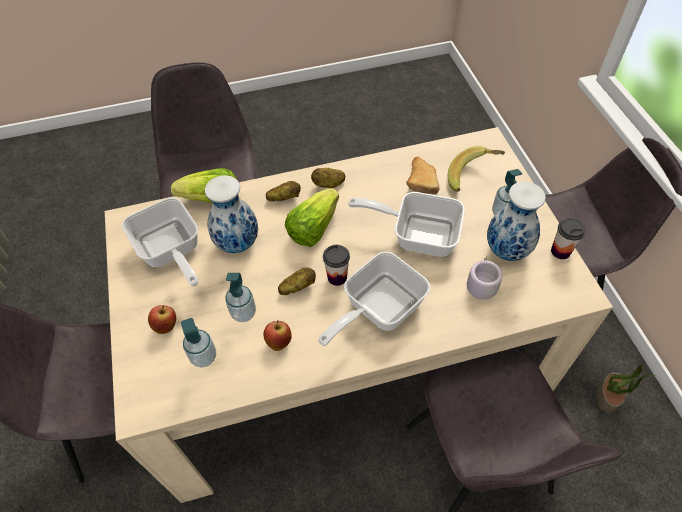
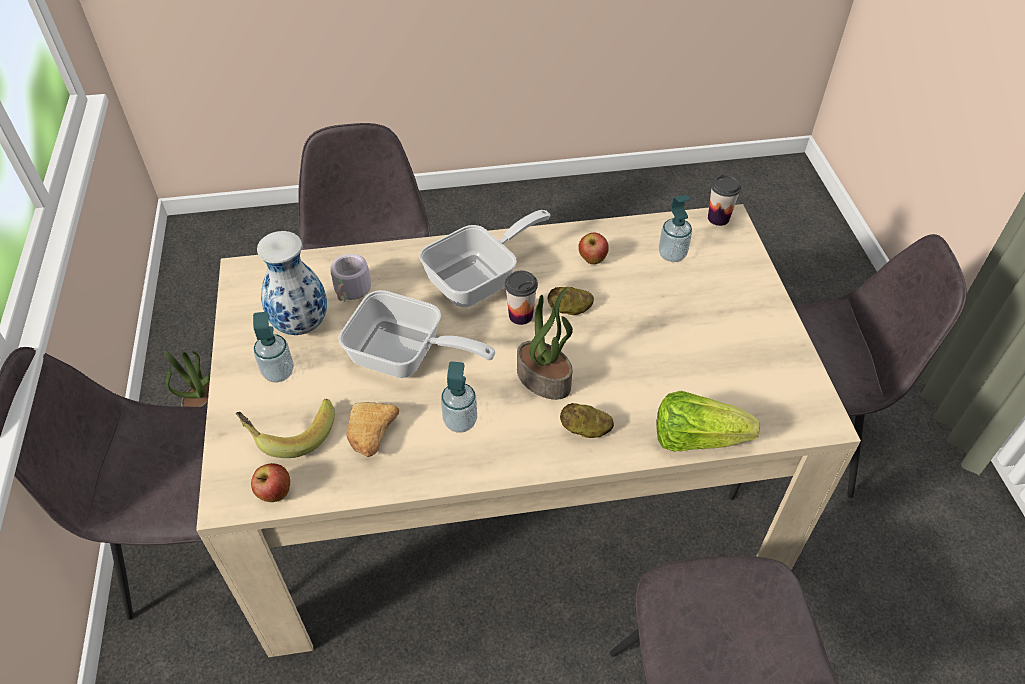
camera: 175 degrees left, 5 degrees down
(166, 326) = (721, 285): apple -> apple (275, 493)
(171, 252) = (739, 367): frying pan -> none
(237, 244) = (649, 368): vase -> none
(243, 313) = (633, 290): soap dispenser -> soap dispenser (460, 421)
(313, 228) = (545, 379): lettuce -> potted plant
(328, 184) = (515, 446): potato -> none
(560, 251) = (236, 317): cup -> cup (718, 218)

